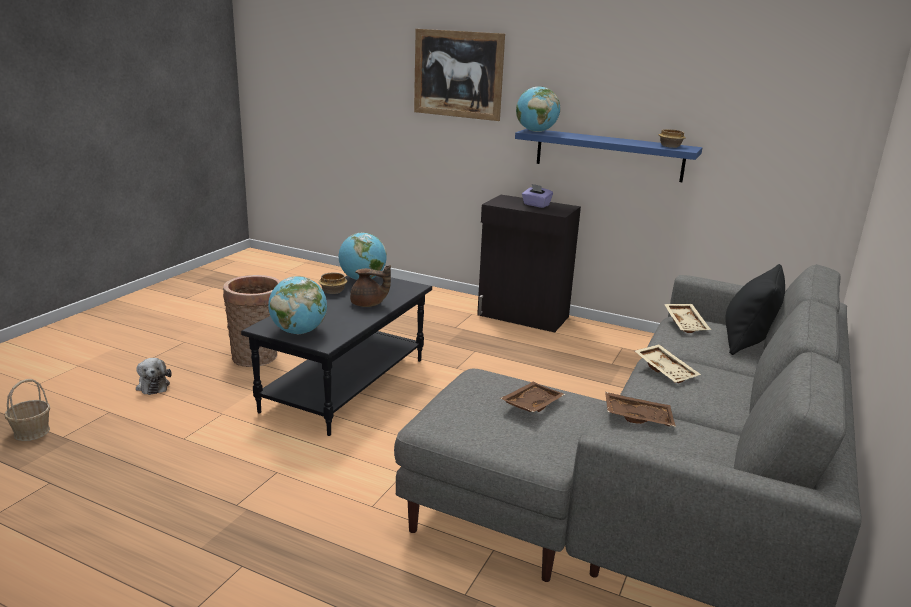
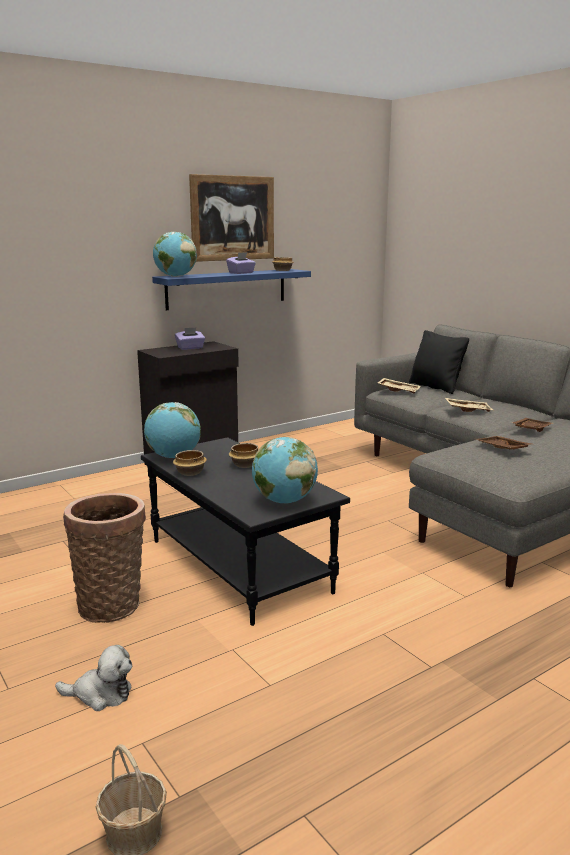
camera: 60 degrees left, 5 degrees down
(368, 304) = (245, 465): brown teapot -> bowl
(458, 74) = (67, 229): picture -> picture (232, 218)
(611, 140) = (241, 273): none -> purple tissue box

